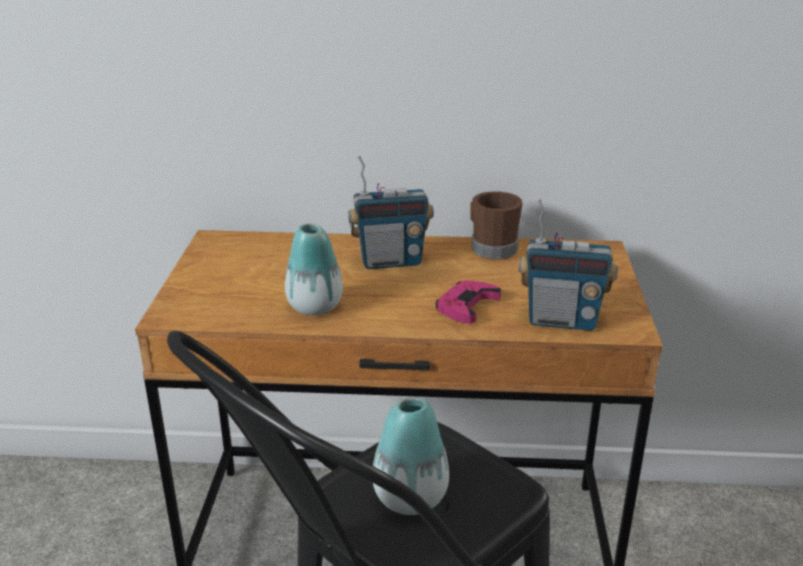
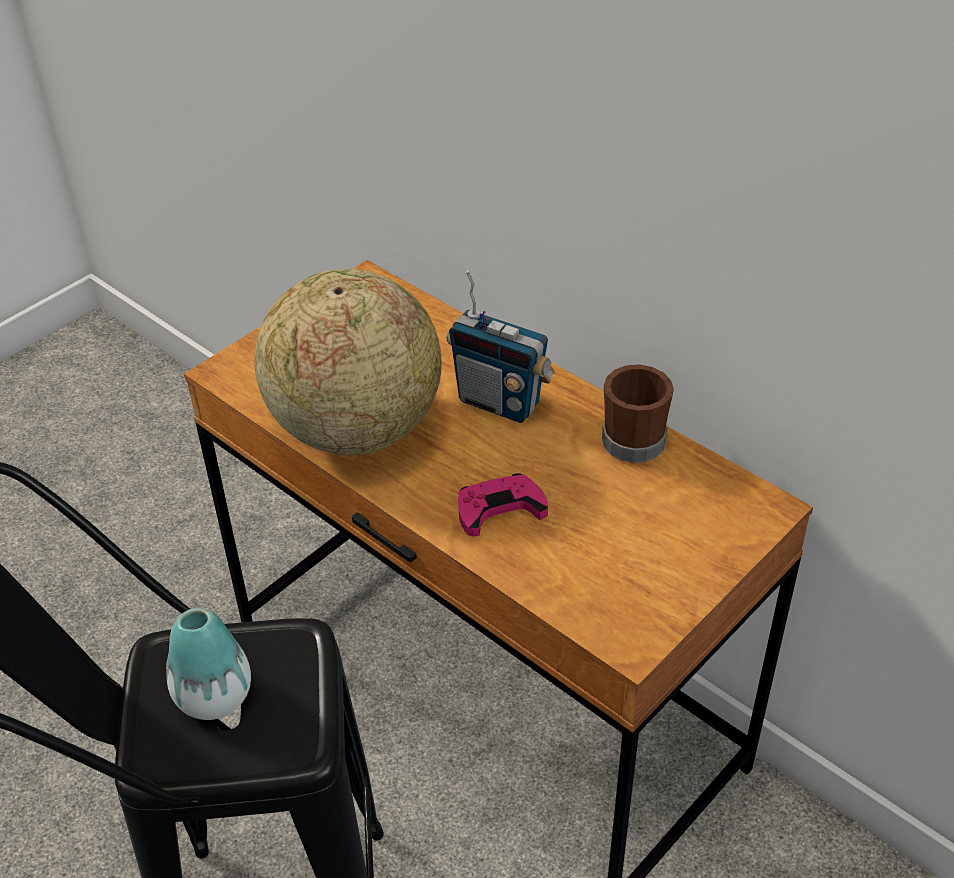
camera: 40 degrees right, 15 degrees up
(315, 307) = (355, 428): vase -> globe
(562, 320) = (573, 586): radio -> none

